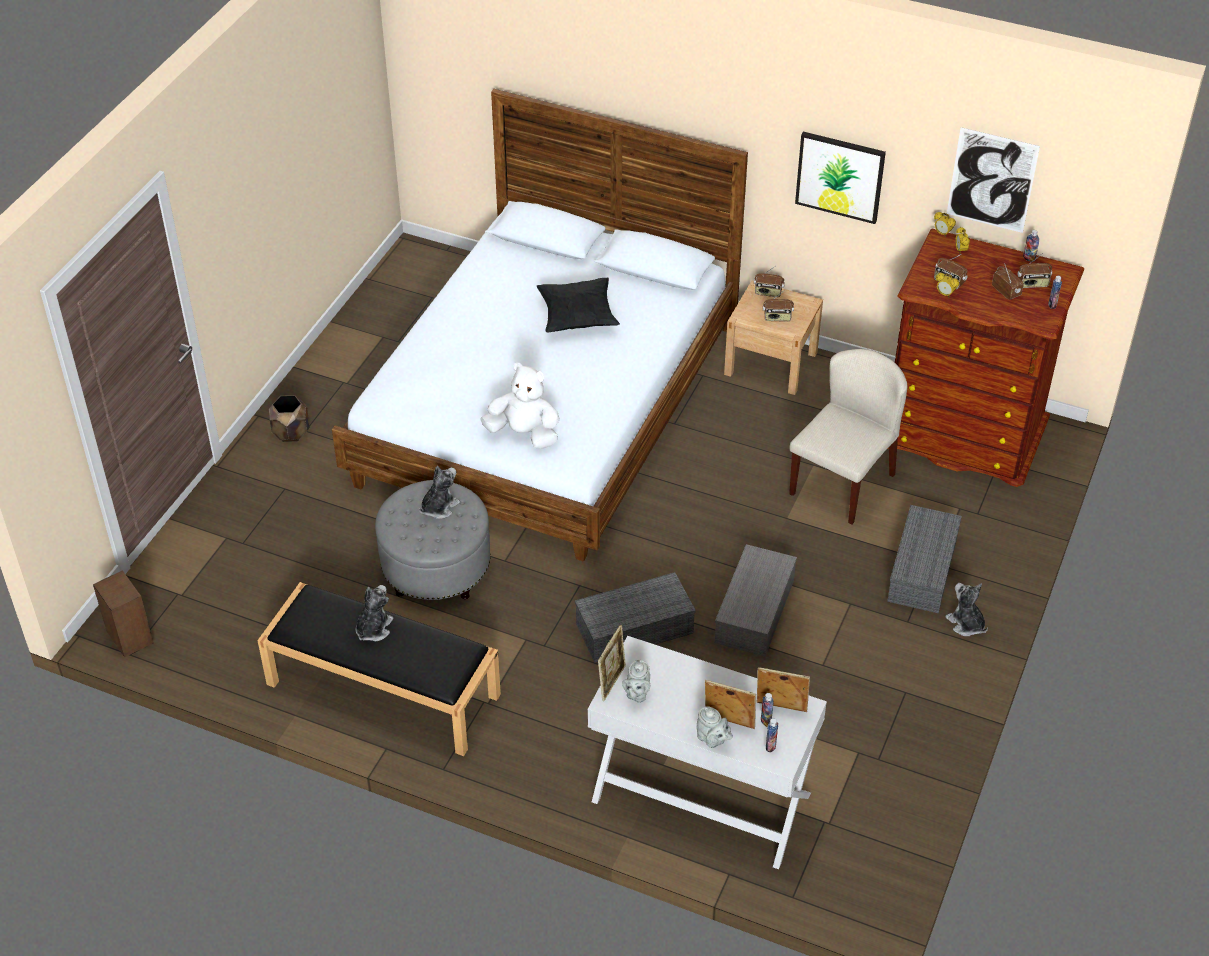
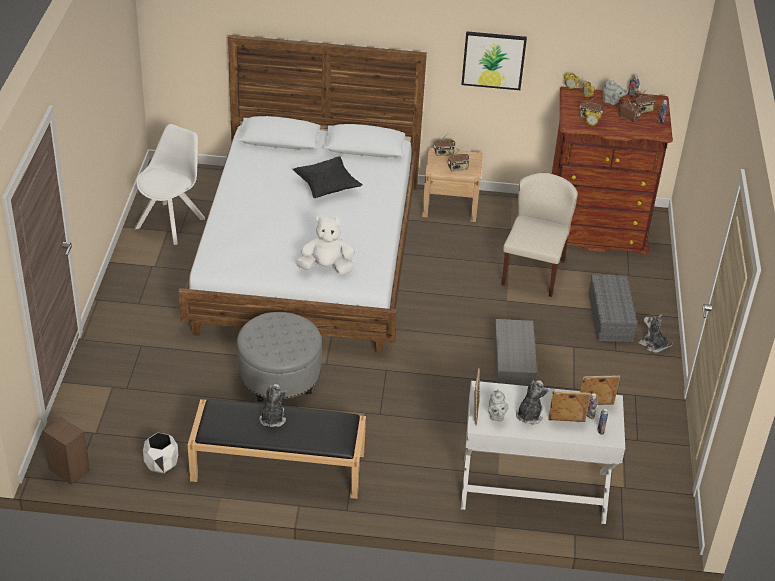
camera: 20 degrees left, 5 degrees down
(241, 654) = (161, 464): none -> white planter
(290, 433) = (128, 307): brown planter -> none
(393, 326) = (171, 222): none -> white chair
(439, 507) = (281, 329): plush toy -> plush toy (529, 415)
(633, 630) = (437, 391): grey storage box -> none
(712, 739) = (561, 434): grey teapot -> grey teapot (612, 102)
(992, 180) = (602, 45): picture -> none

